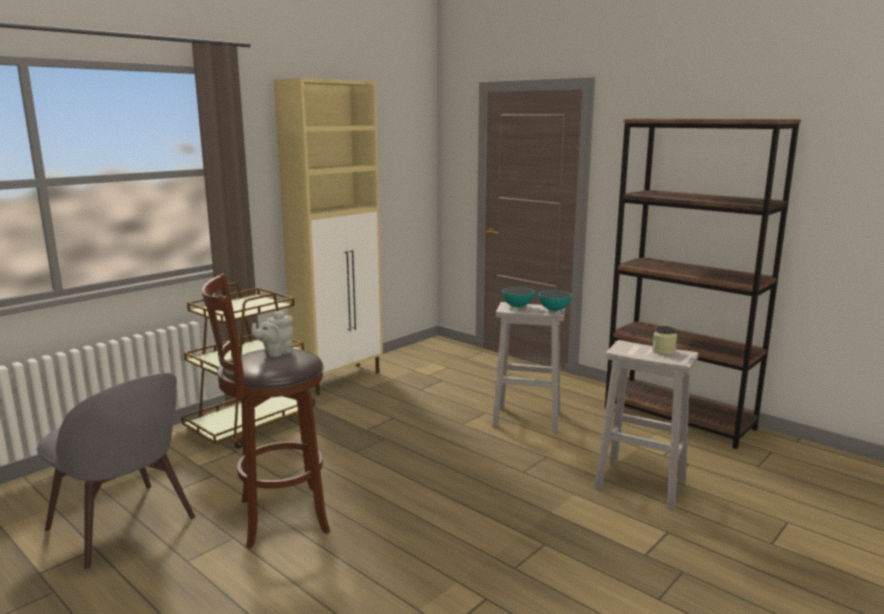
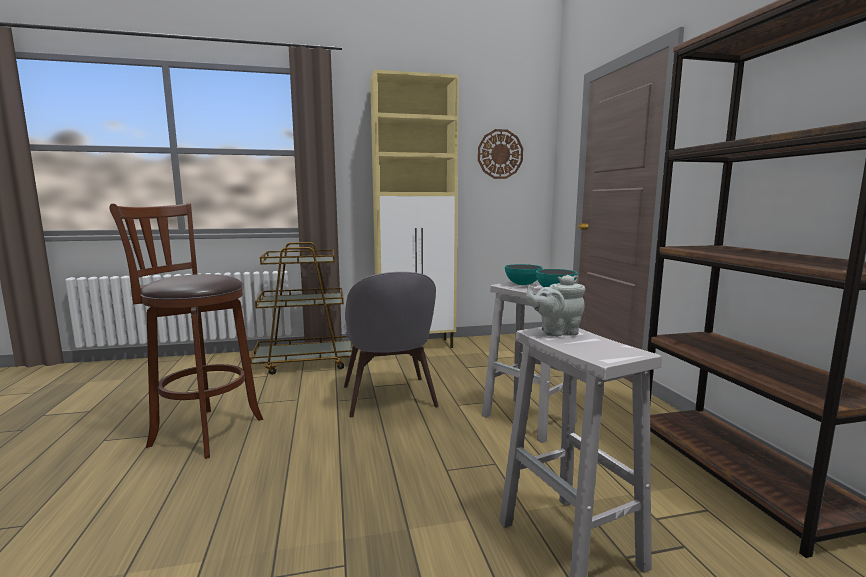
camera: 35 degrees right, 5 degrees down
(124, 525) = (127, 402): grey chair -> grey chair (389, 398)
(276, 353) = (204, 275): grey teapot -> grey teapot (556, 332)
(394, 156) = (500, 154): none -> wall clock
(663, 351) = (603, 344): jar -> none

